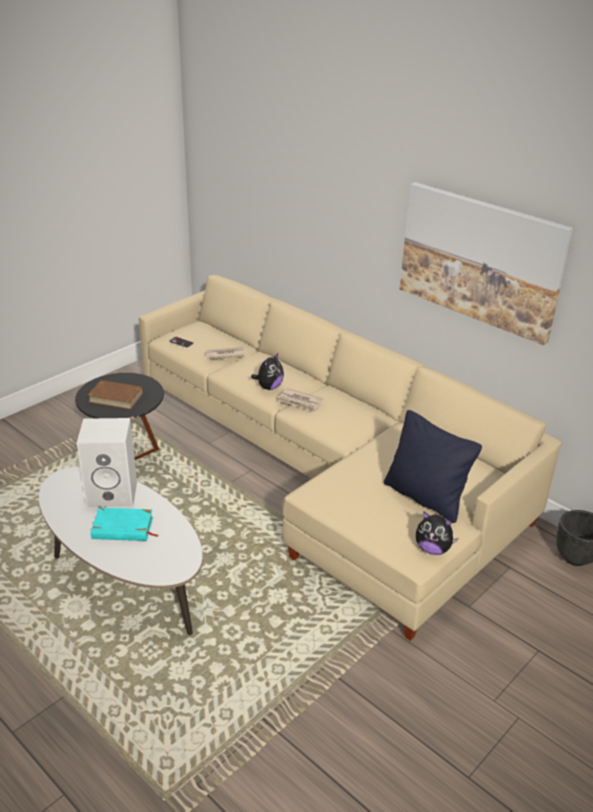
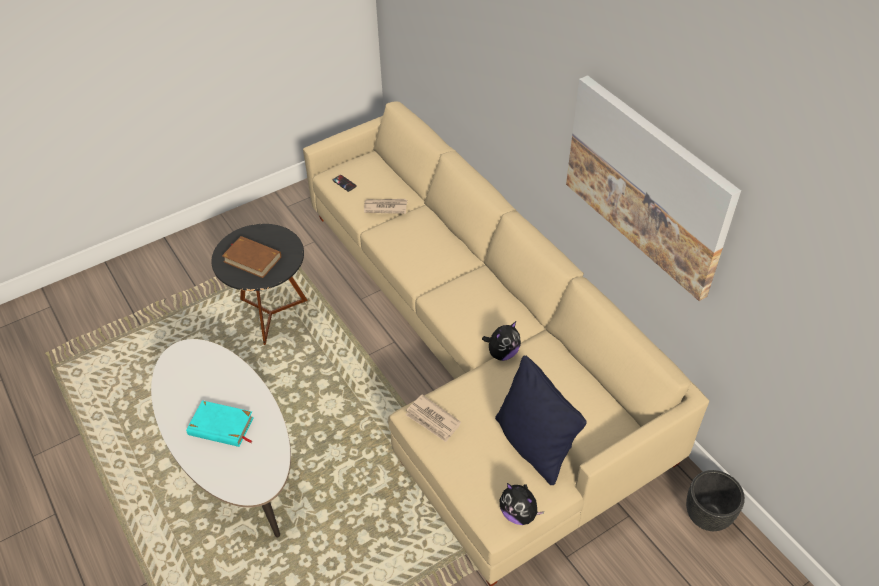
camera: 15 degrees right, 15 degrees up
(113, 494) = (224, 381): white speaker -> none
(269, 387) = (418, 261): plush toy -> plush toy (502, 353)
(300, 402) = (445, 288): newspaper -> newspaper (432, 420)

